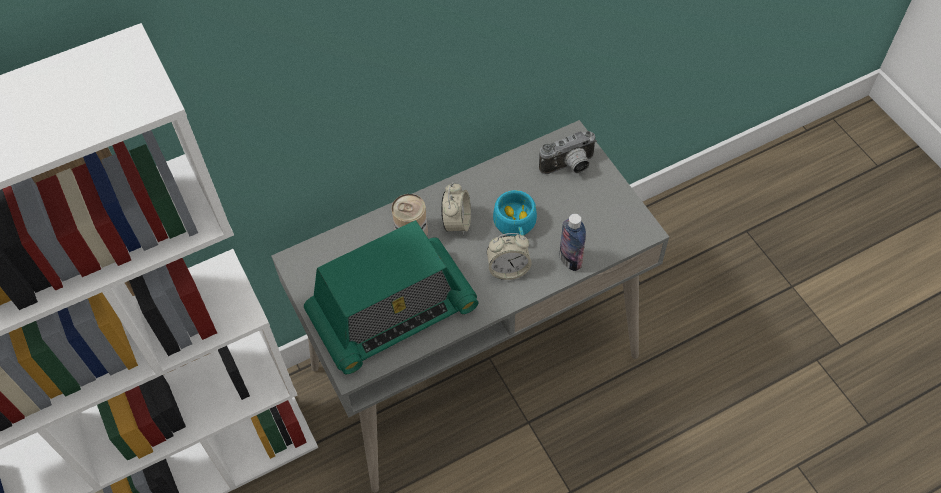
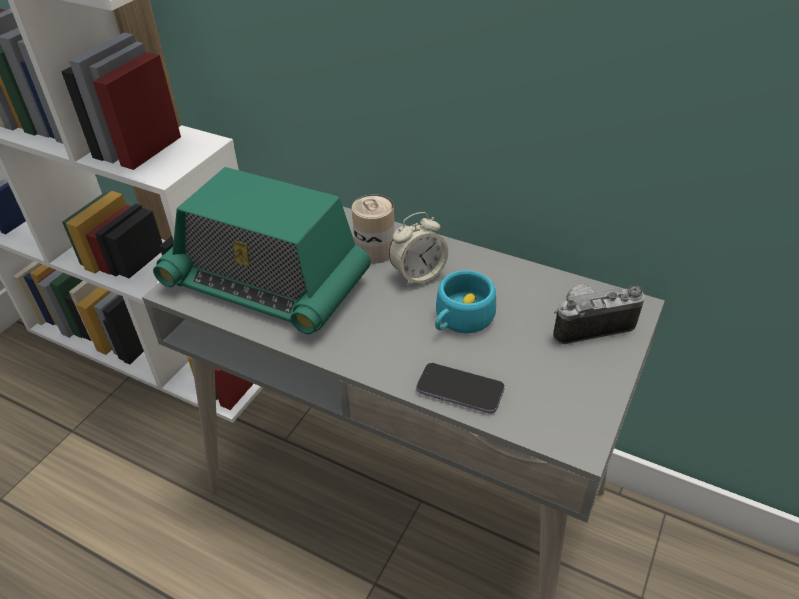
camera: 55 degrees right, 15 degrees down
(508, 269) = (396, 342): alarm clock -> none
(569, 167) = (589, 324): camera -> camera turned 135 degrees clockwise
(570, 260) = (460, 390): bottle -> phone

